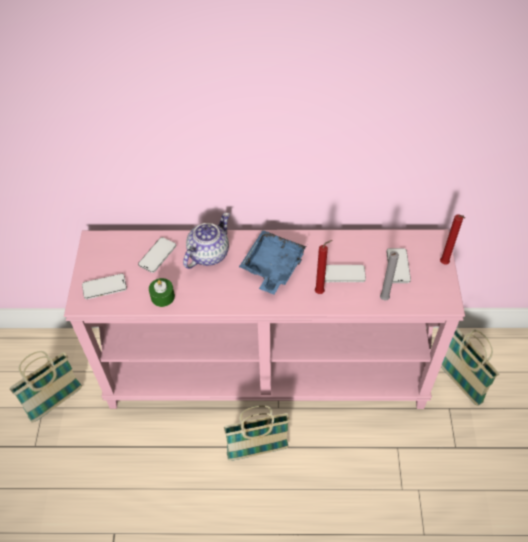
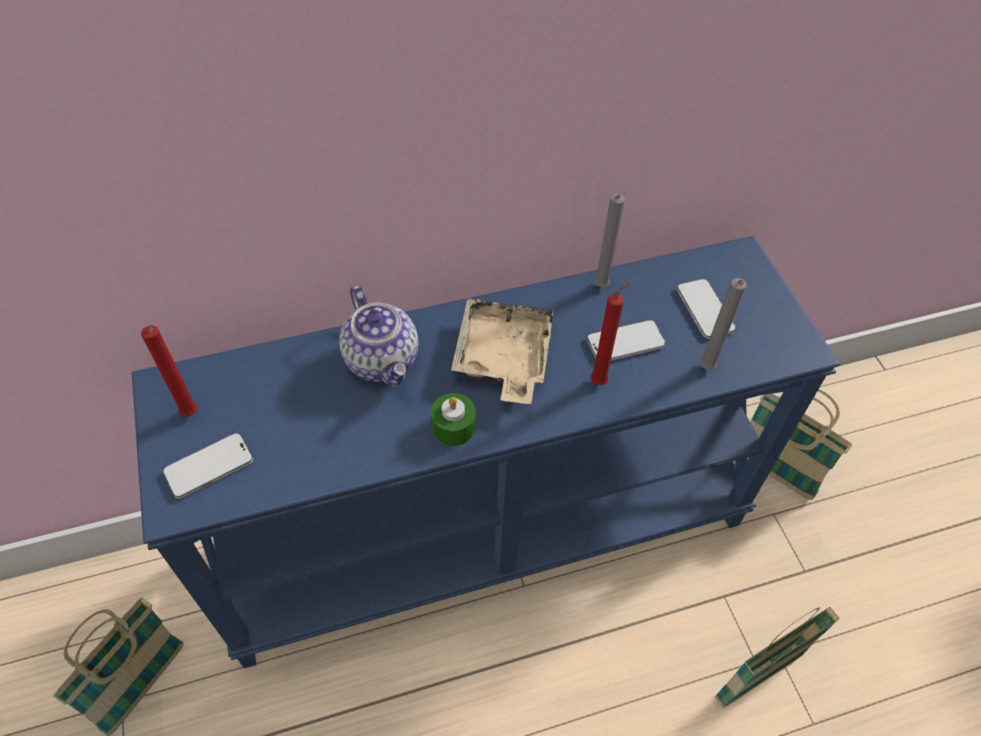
camera: 20 degrees left, 0 degrees up
(157, 255) = (291, 385): phone -> none
(162, 296) = (326, 457): green candle -> green candle (453, 427)
(208, 253) = (383, 360): teapot -> teapot turned 135 degrees clockwise
(257, 451) = (515, 667): basket -> basket (757, 677)
(267, 369) = (486, 528): pink console table -> blue console table
(272, 267) = (503, 358): blue tray -> beige tray
(342, 240) = (600, 287): none -> grey candle
(444, 264) = (773, 290): red candle -> red candle (191, 416)

